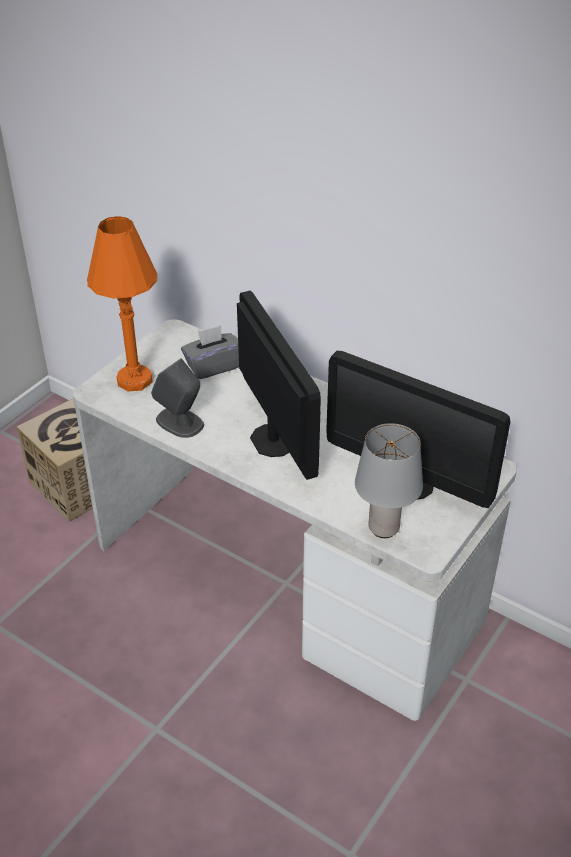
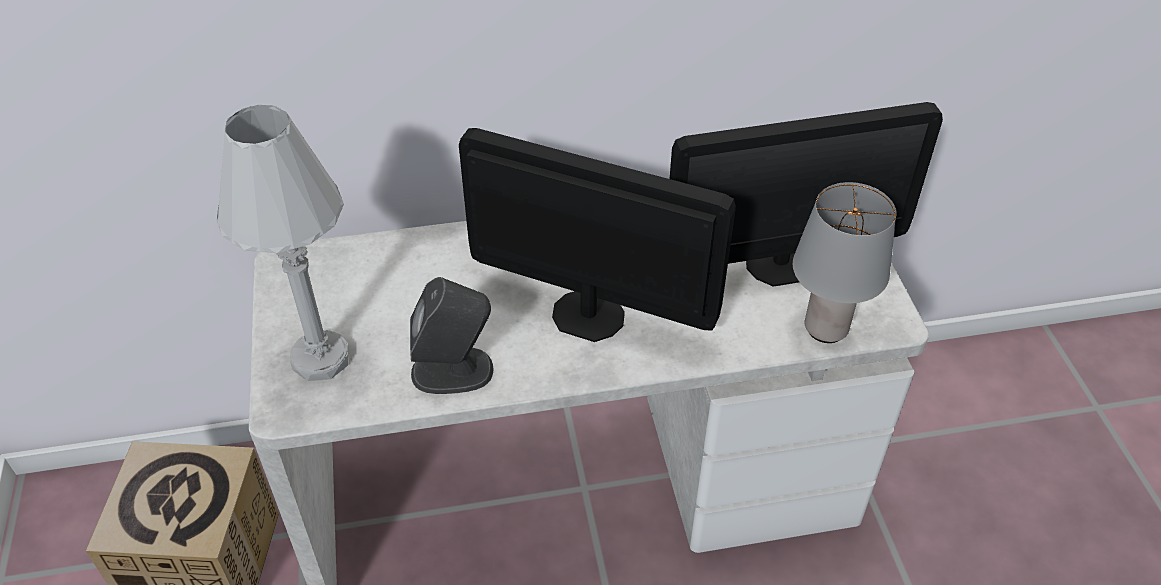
camera: 45 degrees left, 5 degrees up
(135, 380) = (320, 358): orange table lamp -> white table lamp
(213, 366) = (398, 275): grey tissue box -> none

